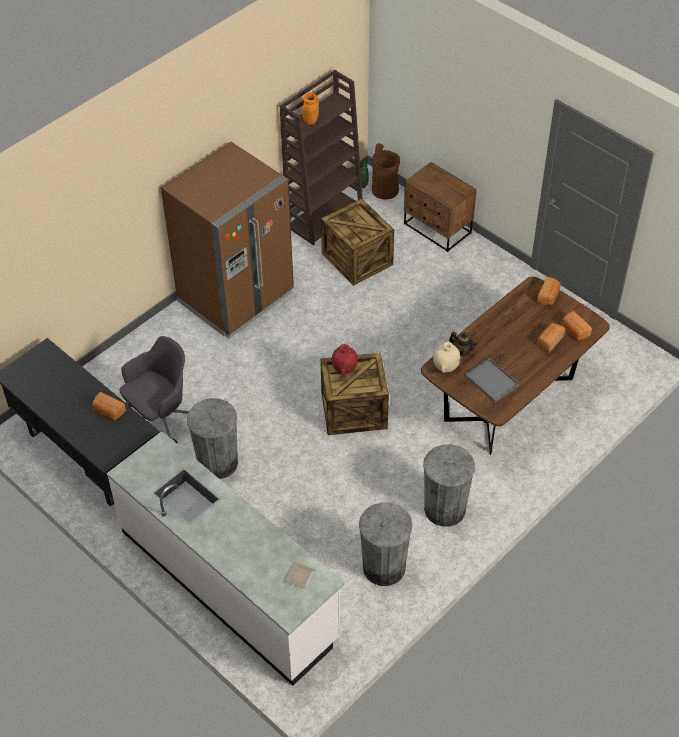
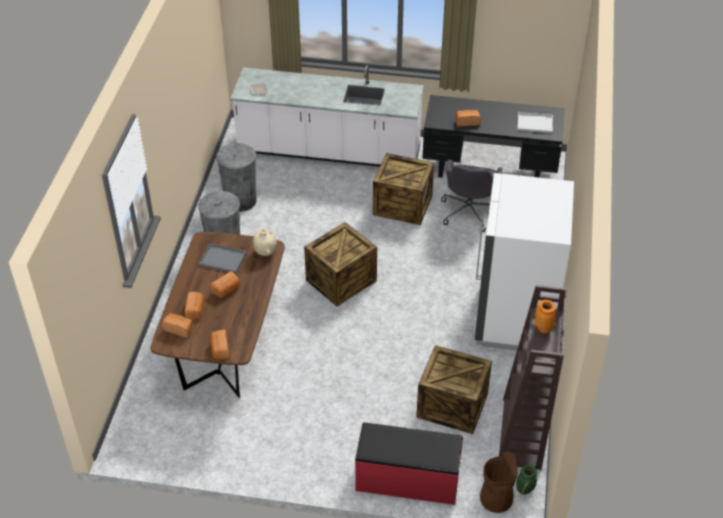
camera: 145 degrees right, 5 degrees down
(46, 372) = (534, 123): none -> white tray
(217, 462) = (403, 205): grey trash can -> crate
(236, 297) = (515, 318): brown fridge -> white fridge
(344, 369) = (353, 251): red vase -> none
(437, 229) = (407, 480): brown nightstand -> red bench
(462, 351) = (261, 270): teapot -> none
(508, 347) = (227, 290): none -> bread

